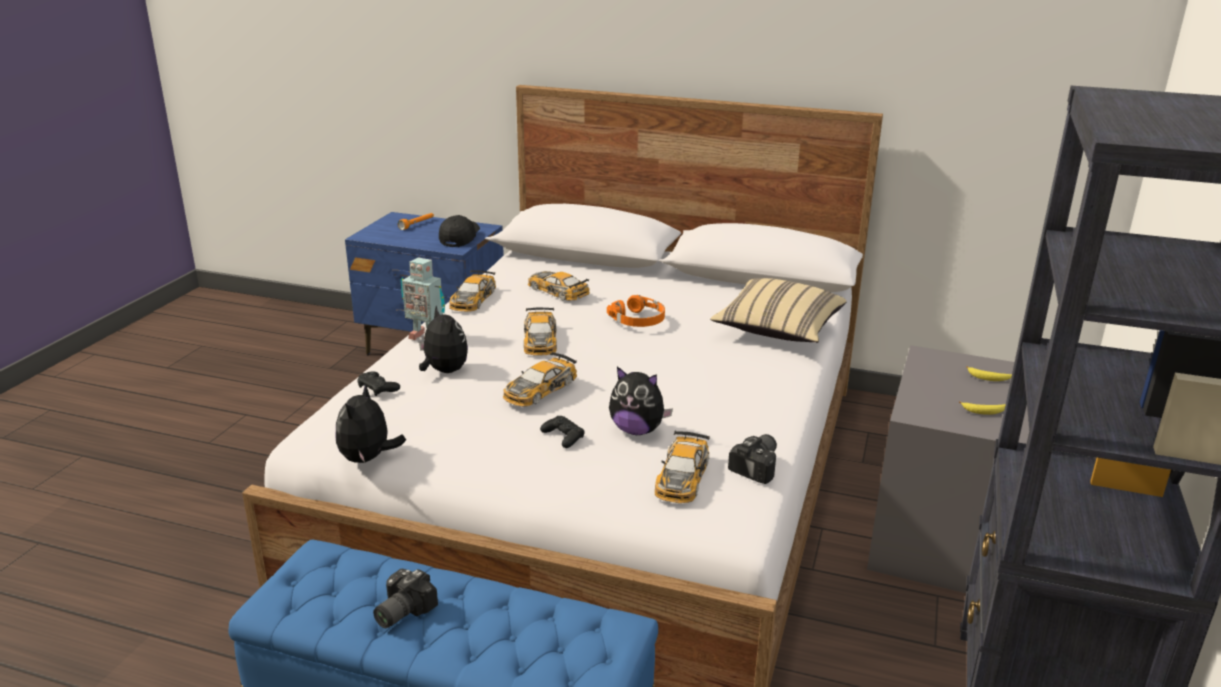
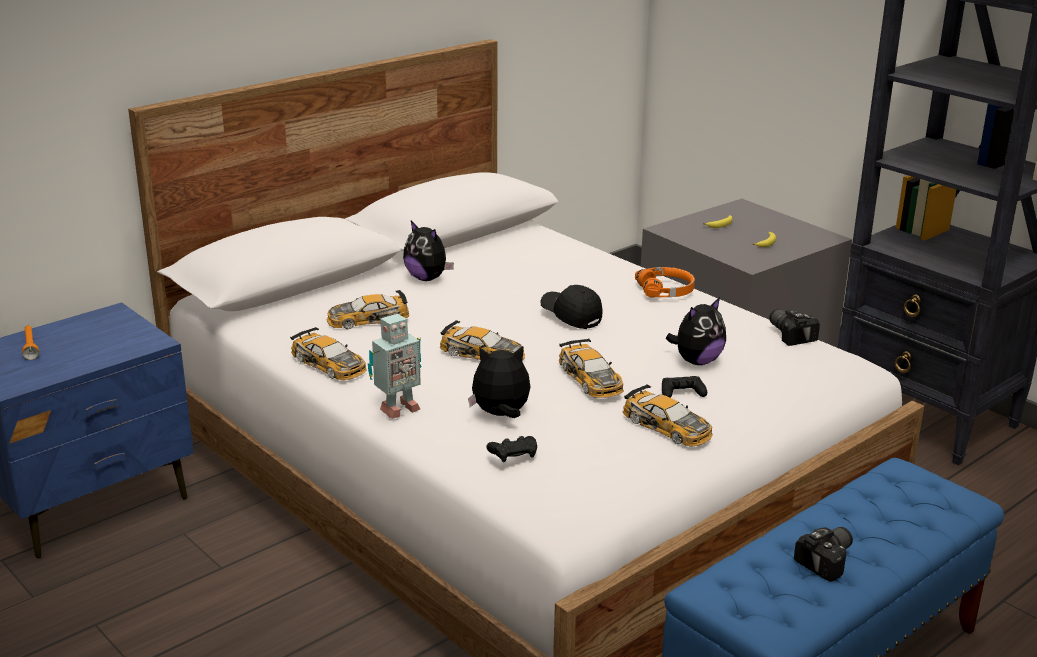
camera: 60 degrees left, 0 degrees up
(368, 459) = (639, 494): plush toy -> plush toy (427, 278)
(400, 611) = (829, 561): camera -> camera turned 105 degrees counterclockwise
(460, 239) = (126, 333): black cap -> black cap (571, 316)
(638, 320) = (487, 302): orange headphones -> orange headphones (666, 290)
(682, 477) = (787, 364): toy car -> toy car (667, 426)
(778, 331) = (574, 259): beige pillow -> none

